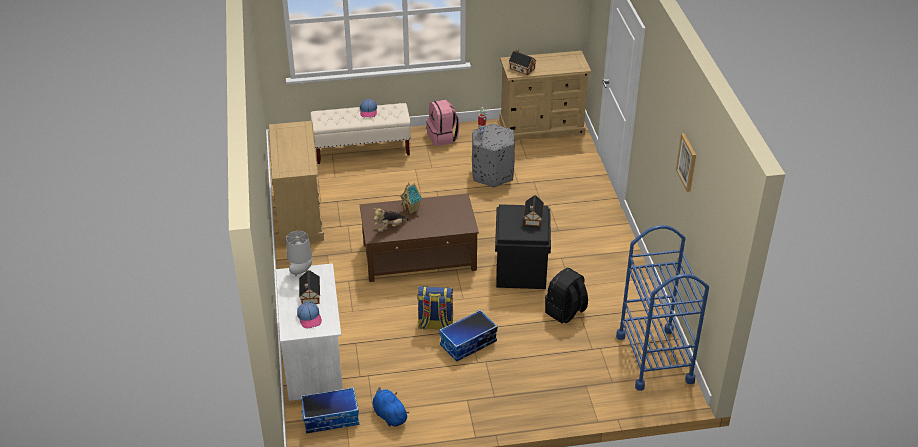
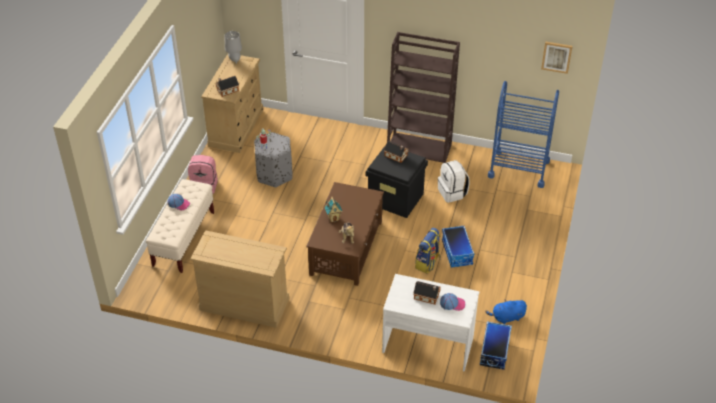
camera: 65 degrees left, 5 degrees up
(301, 272) = (395, 294): grey table lamp -> grey table lamp (234, 60)
(565, 312) = (452, 193): black backpack -> white backpack
(620, 264) = (420, 148): none -> brown bookcase
(687, 162) = (485, 37): picture -> picture (556, 57)

